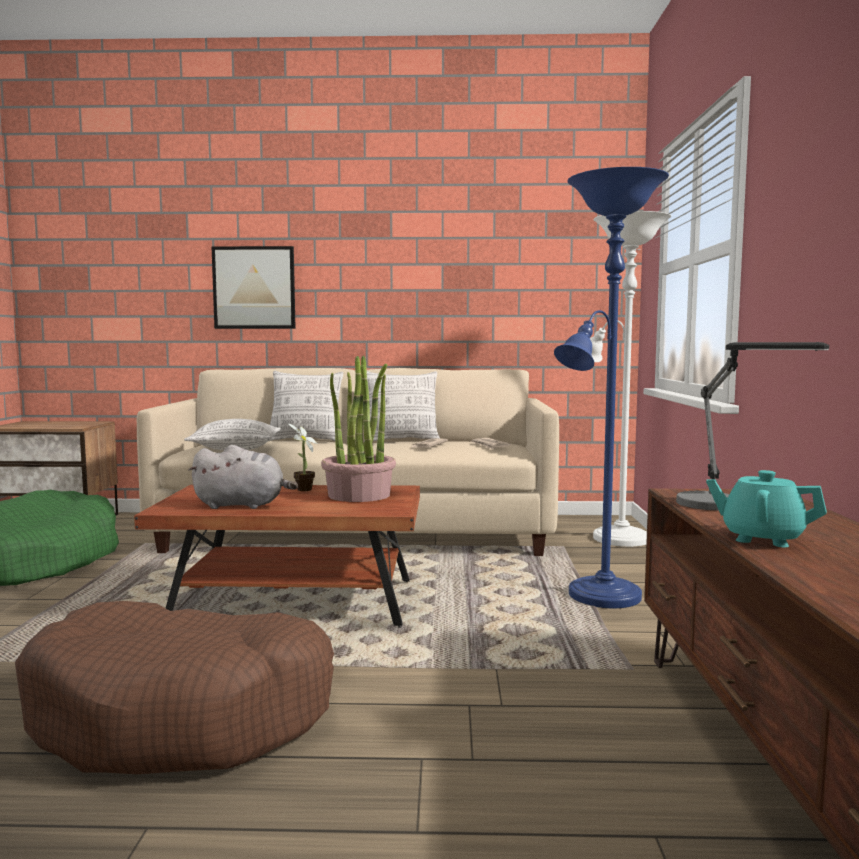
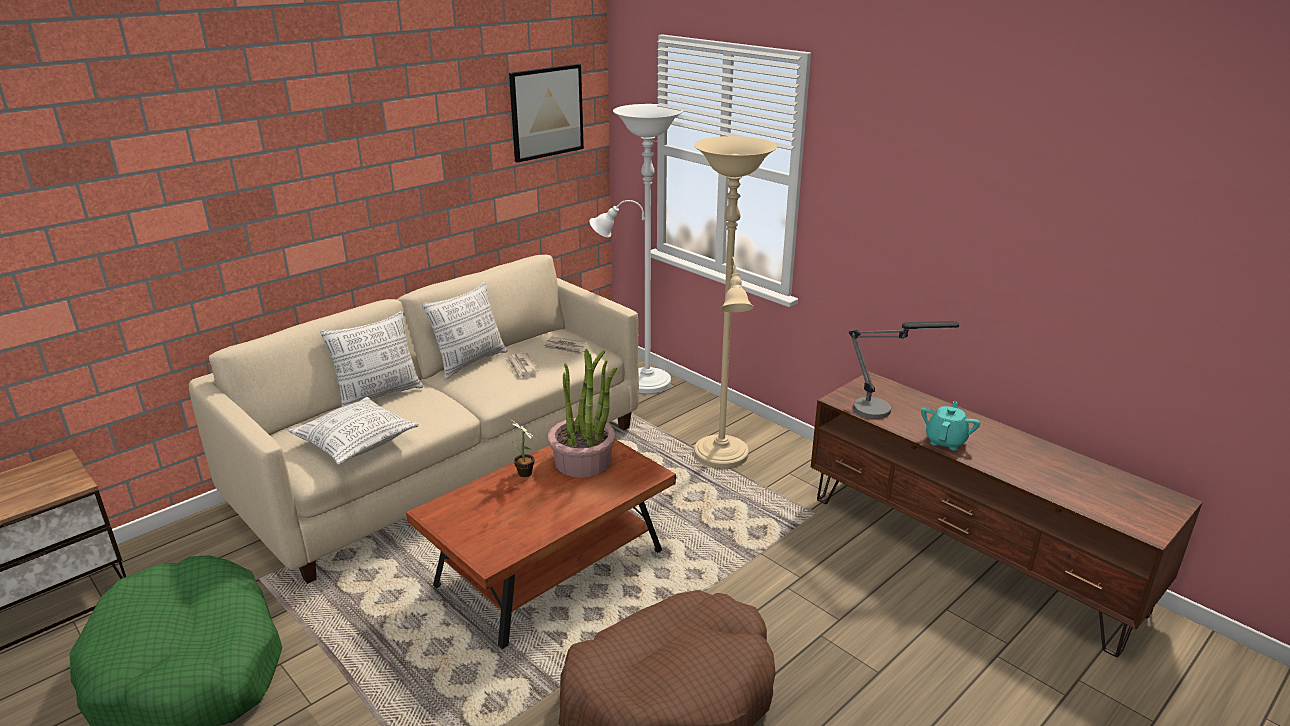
camera: 45 degrees left, 20 degrees up
(243, 505) = (534, 520): grey plush toy -> none
(254, 288) = (232, 224): picture -> picture (546, 112)
(599, 598) = (722, 457): blue floor lamp -> beige floor lamp
(762, 538) = (946, 441): turquoise teapot -> turquoise teapot turned 135 degrees clockwise

